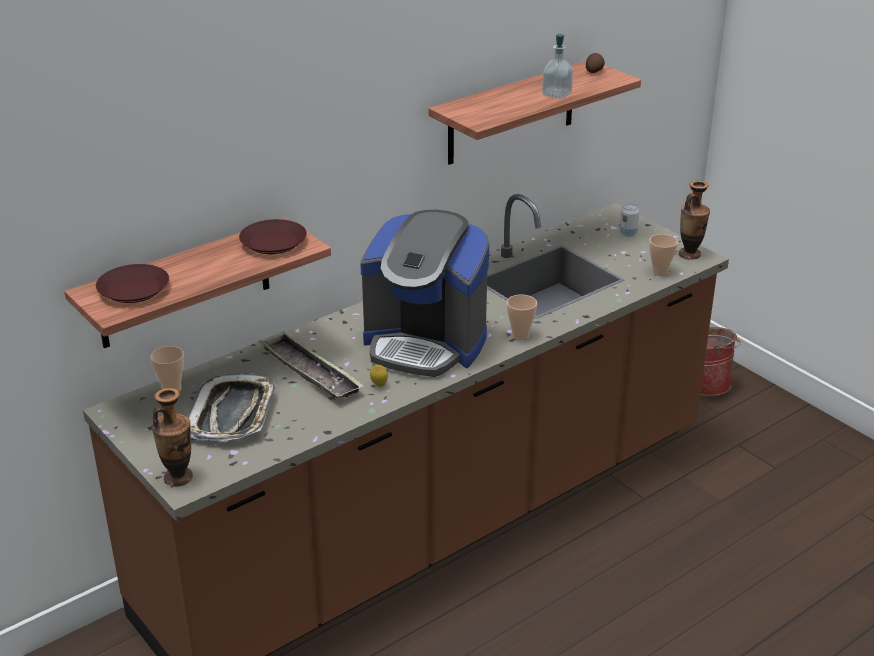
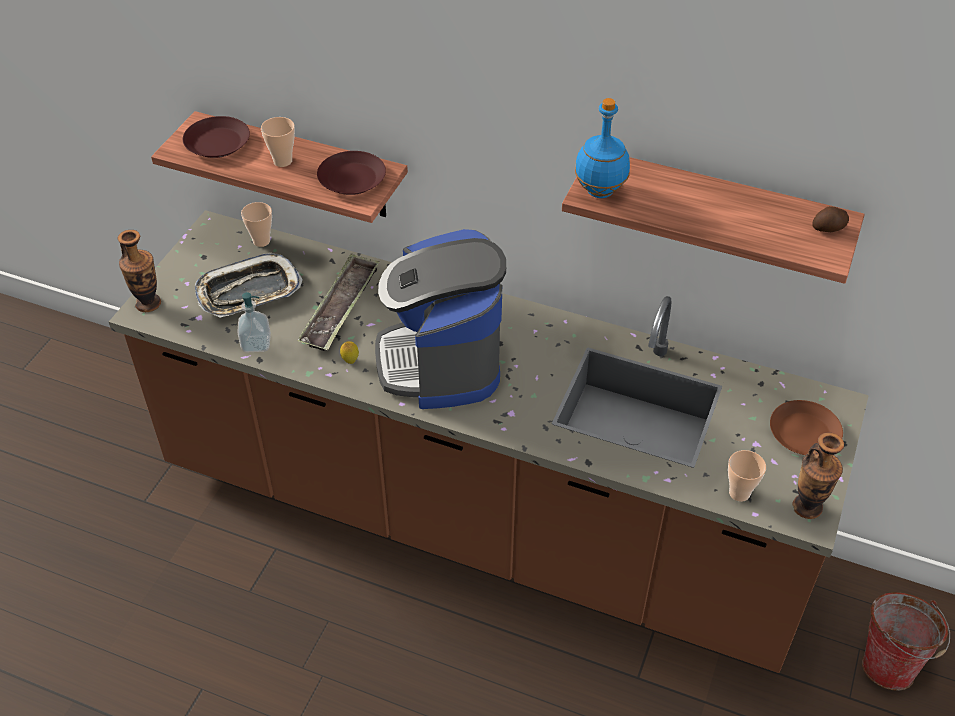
camera: 60 degrees right, 15 degrees up
(481, 117) = (600, 192): none -> blue bottle
(520, 335) = (509, 424): cup -> cup (282, 161)
(556, 94) = (722, 223): soap dispenser -> soap dispenser (256, 344)
(628, 233) = (804, 432): can -> brown plate

